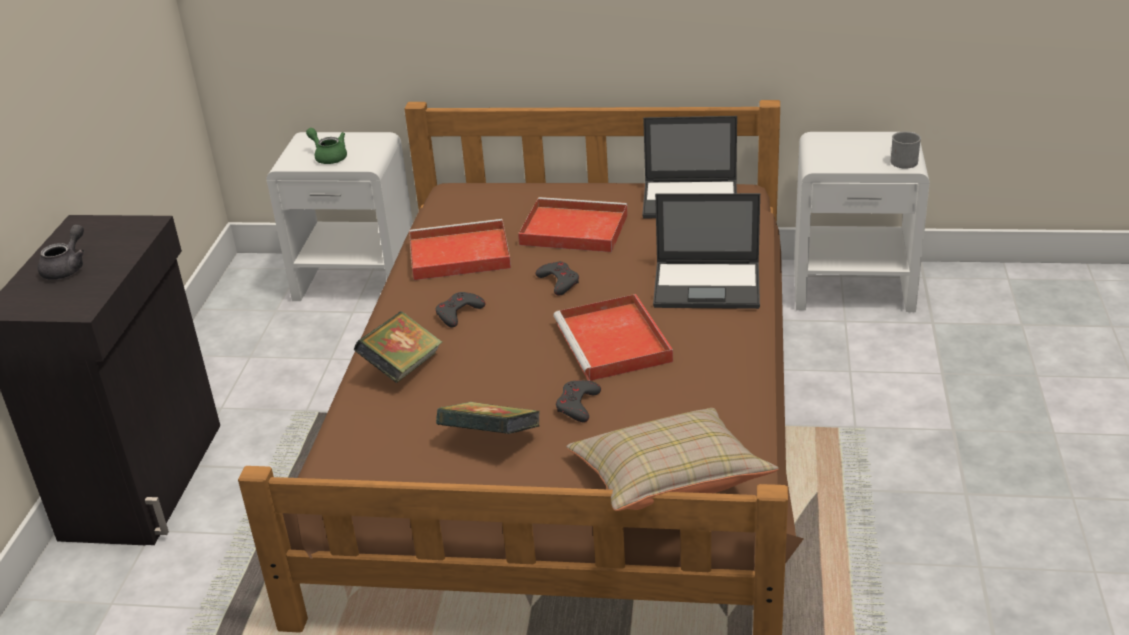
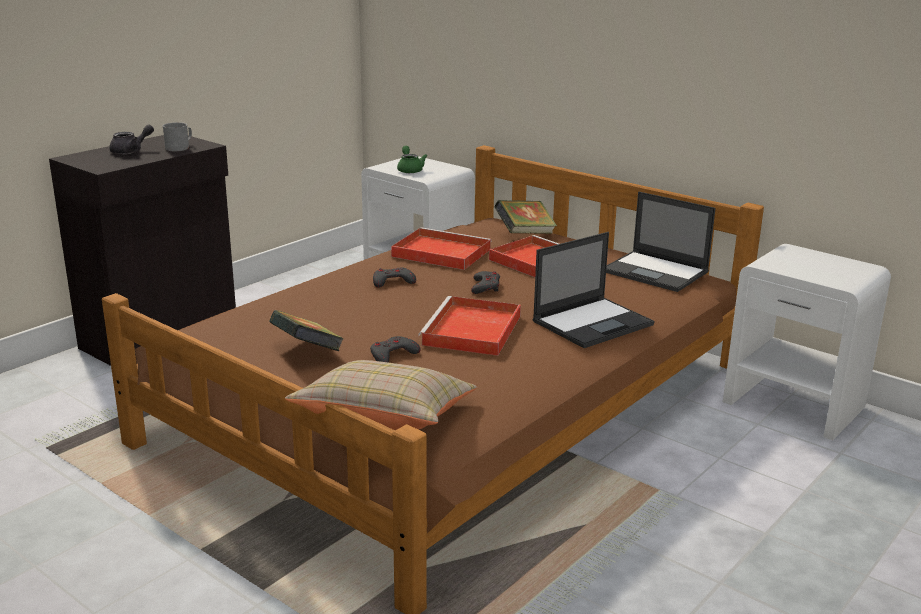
camera: 30 degrees right, 10 degrees down
(402, 367) = (313, 297): book -> book (525, 233)
(708, 285) = (593, 322): laptop -> laptop turned 75 degrees counterclockwise
(902, 160) = (845, 280): grey mug -> grey mug (180, 147)

